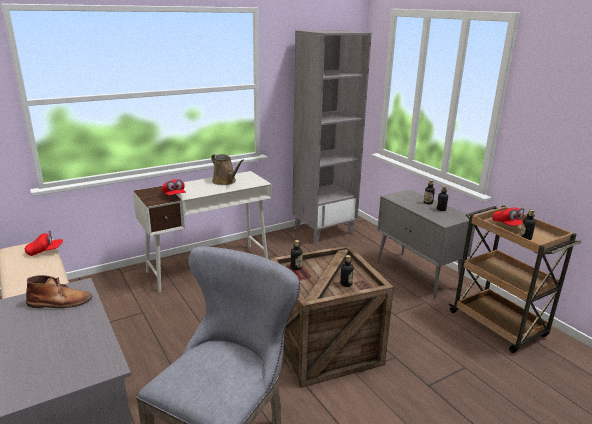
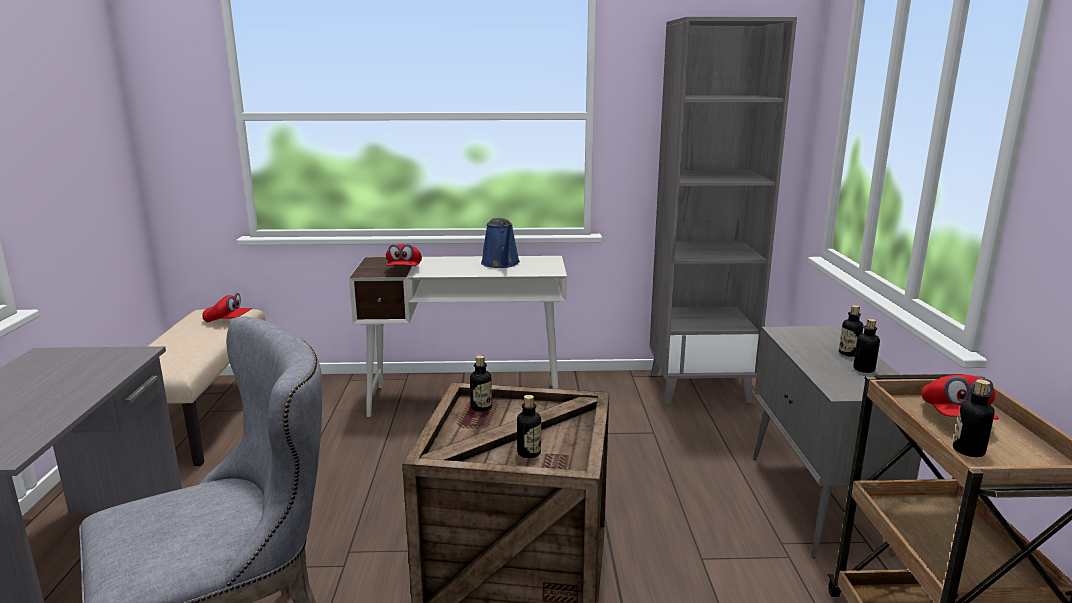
camera: 30 degrees right, 5 degrees down
(60, 302) = (89, 365): brown boot -> none
(225, 182) = (501, 264): brown watering can -> blue watering can

